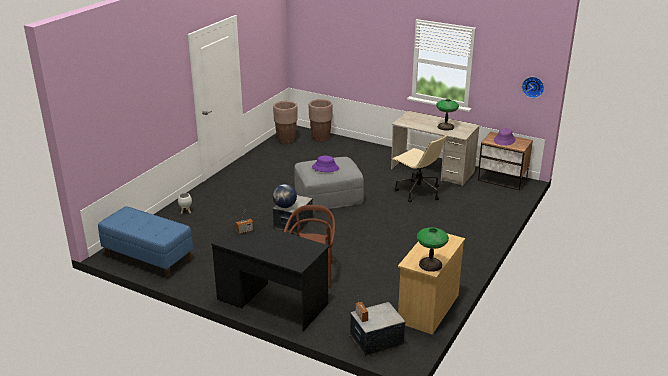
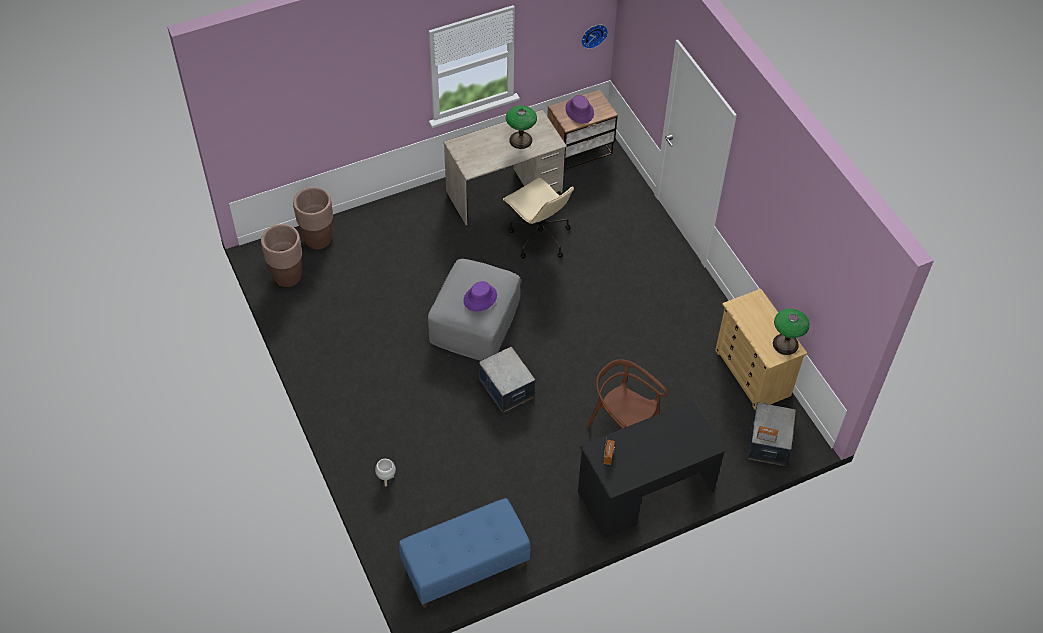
camera: 55 degrees left, 25 degrees up
(284, 206) = (509, 382): globe -> none
(417, 192) = (539, 237): beige office chair -> beige office chair turned 60 degrees clockwise

